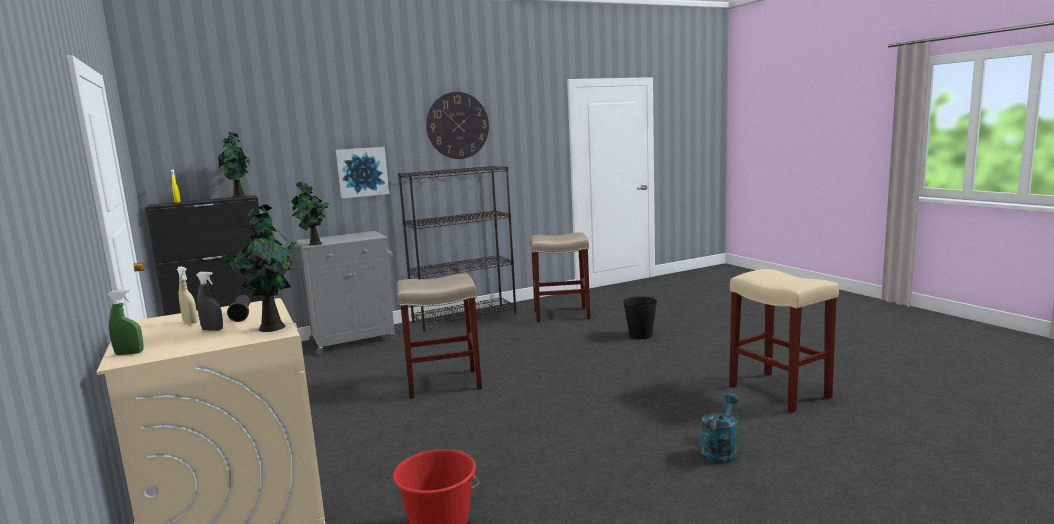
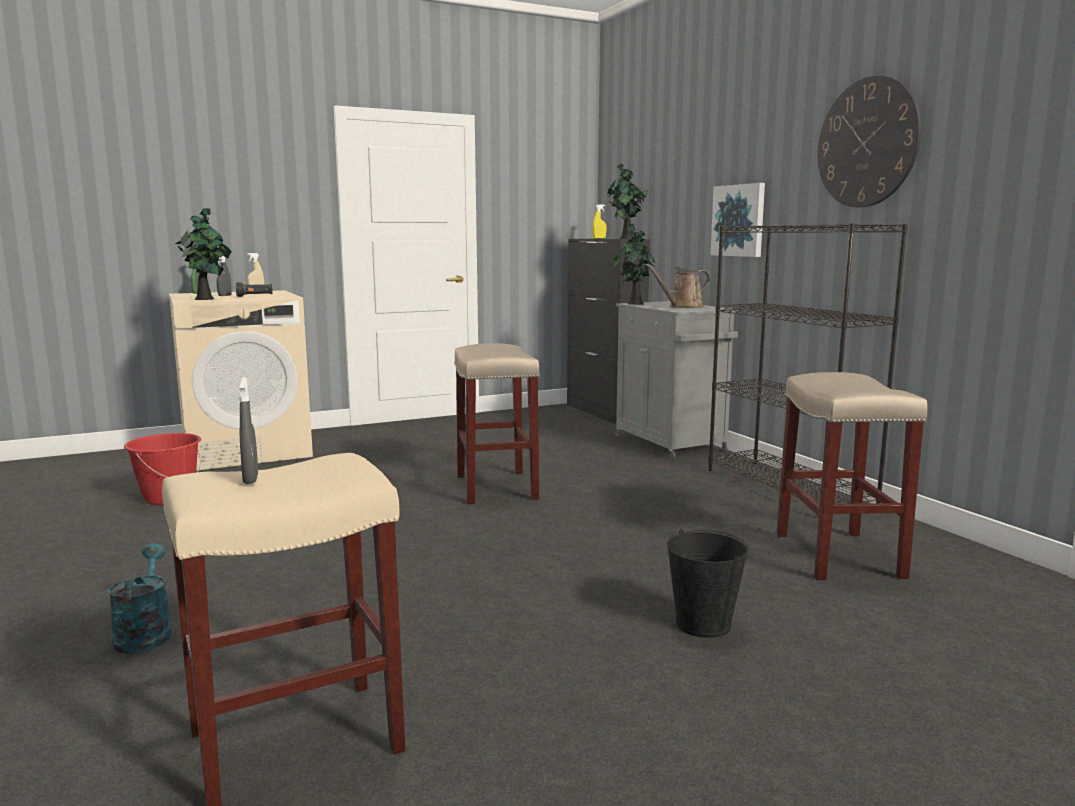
camera: 90 degrees right, 0 degrees up
(353, 237) = (682, 307): none -> brown watering can
(720, 451) = (144, 633): turquoise watering can -> turquoise watering can turned 135 degrees counterclockwise
(791, 279) = (250, 479): none -> grey spray bottle

